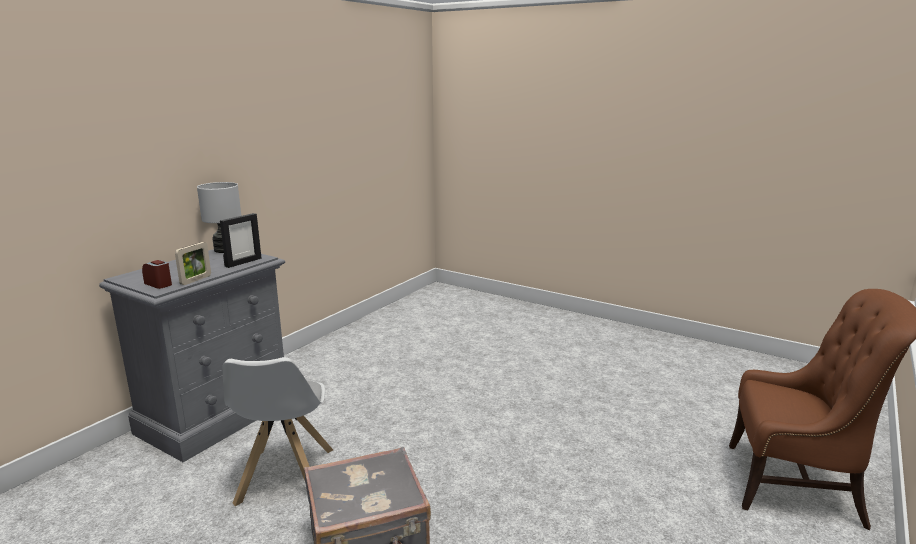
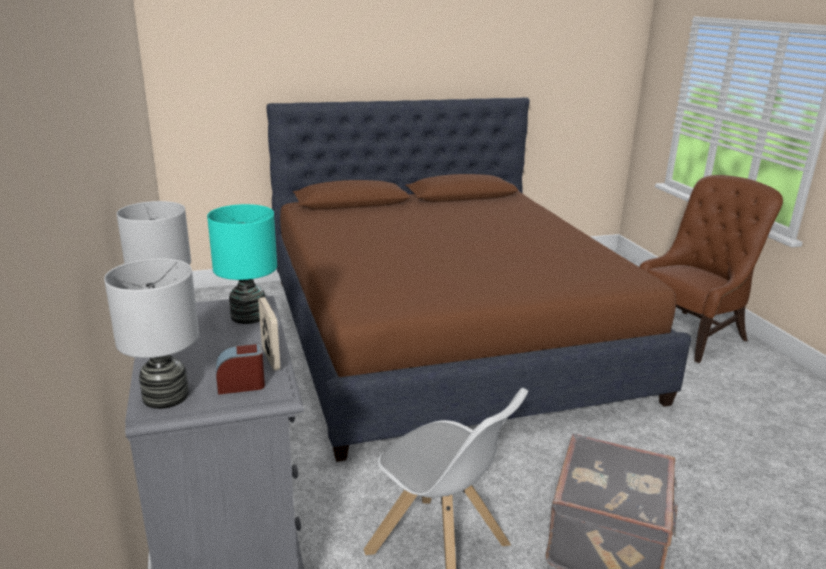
camera: 50 degrees left, 5 degrees up
(133, 277) = (165, 396): none -> grey table lamp
(243, 262) = (248, 316): picture frame -> turquoise table lamp
(544, 372) = (445, 334): none -> brown bed

